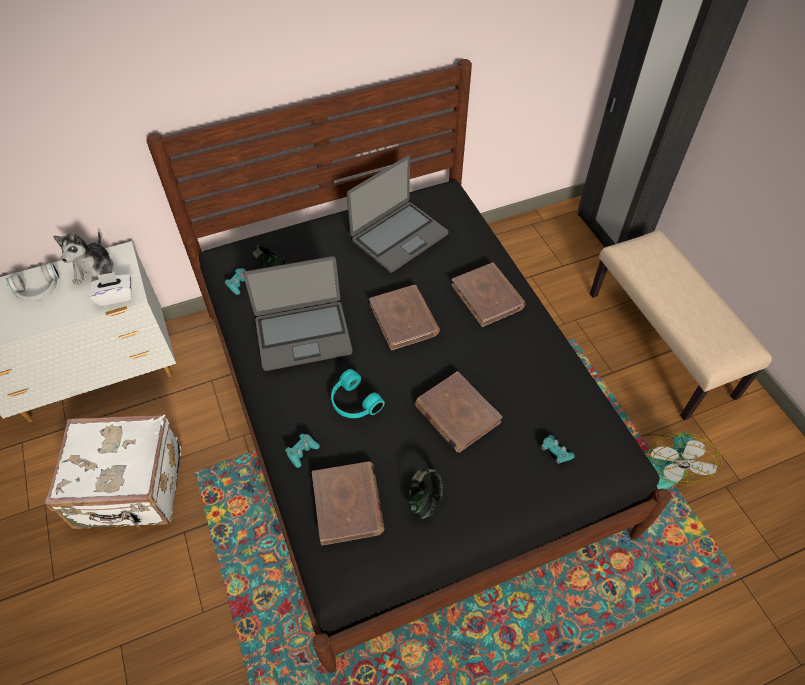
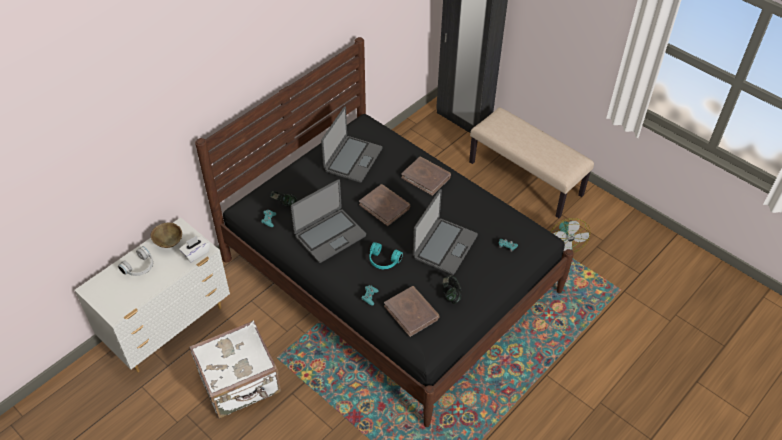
camera: 25 degrees left, 5 degrees down
(94, 270) = (168, 242): plush toy -> brown bowl
(456, 414) = (444, 246): brown book -> laptop

